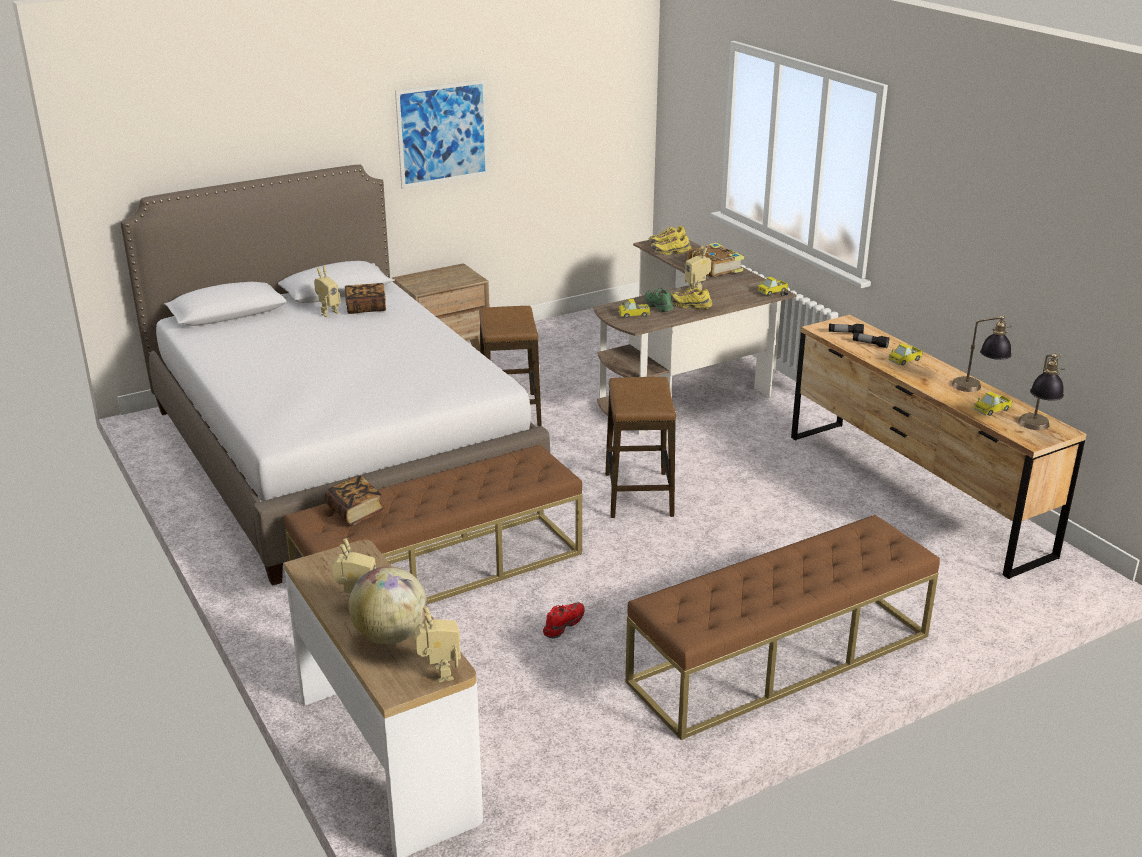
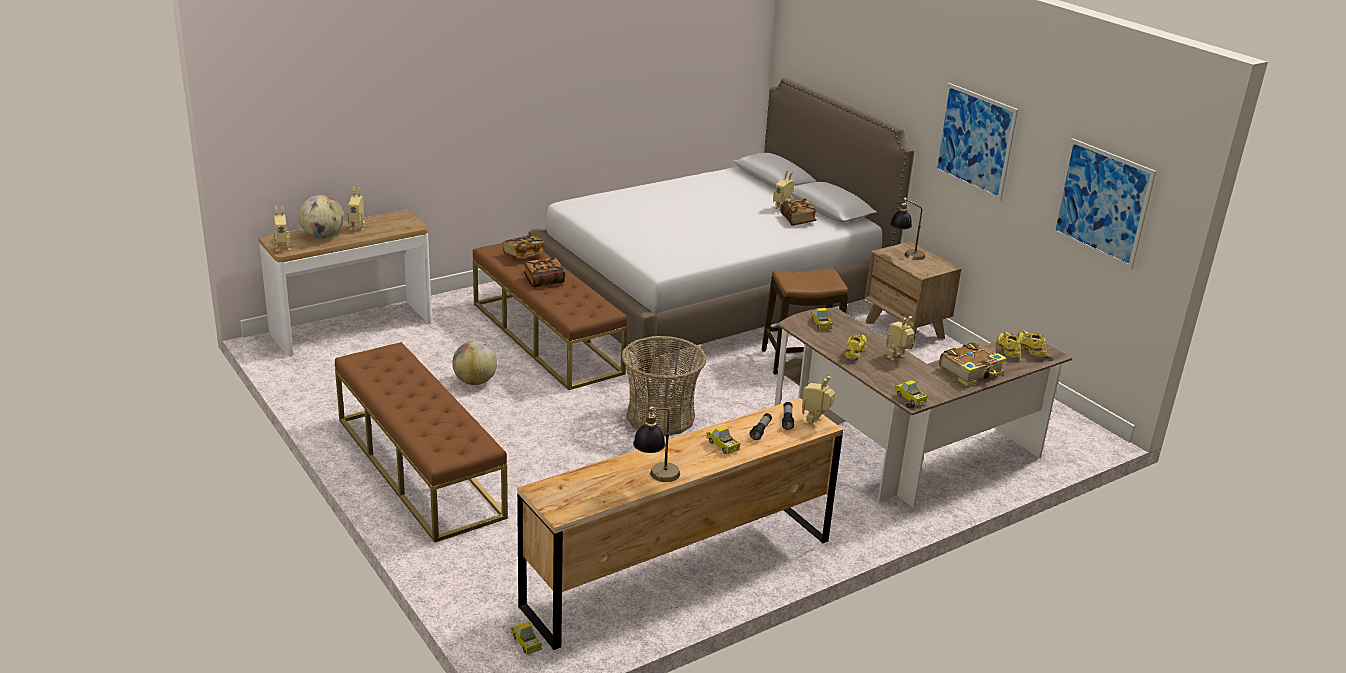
camera: 85 degrees right, 0 degrees up
(444, 495) = (544, 280): none -> book
(563, 625) = (475, 382): red shoe -> globe
(586, 119) = (1102, 202): none -> picture
(639, 495) = (660, 417): stool -> basket
(658, 306) = (847, 336): green shoe -> none
(844, 323) = (815, 422): none -> toy robot
(992, 410) = (607, 479): toy truck -> toy truck (526, 643)
(1036, 429) = (564, 497): table lamp -> table lamp (905, 255)

